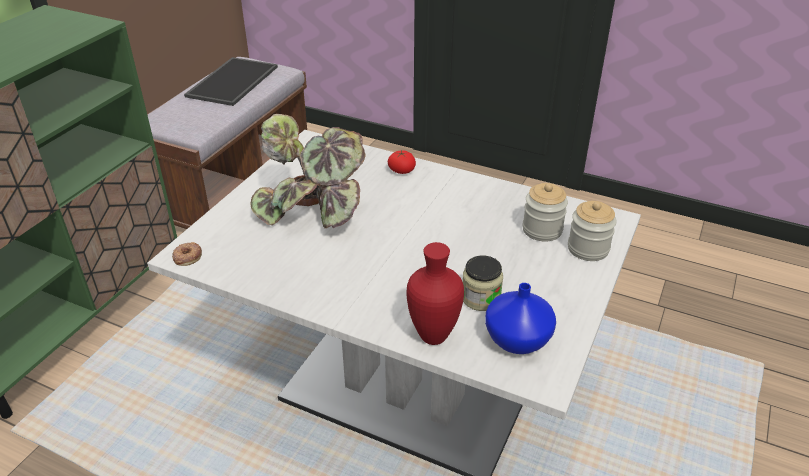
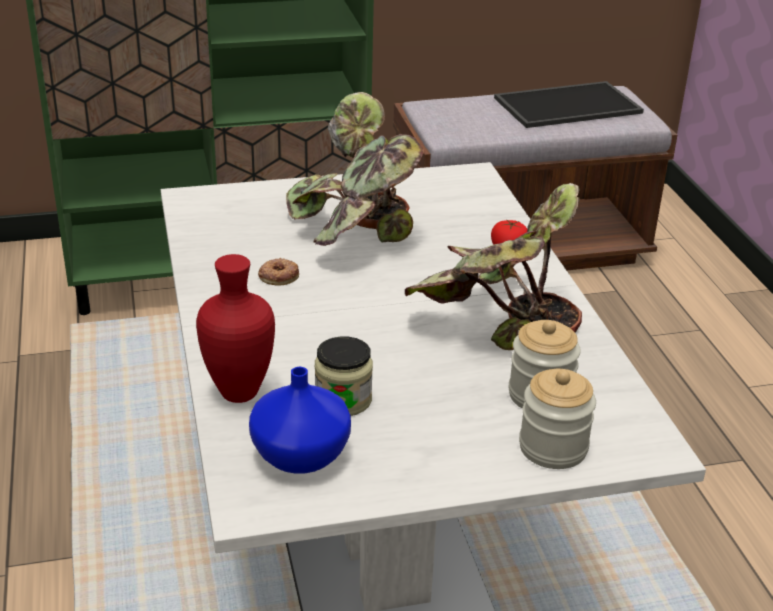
camera: 50 degrees right, 5 degrees down
(187, 256) = (192, 202): donut -> donut (278, 276)
(461, 209) = (494, 319): none -> potted plant

